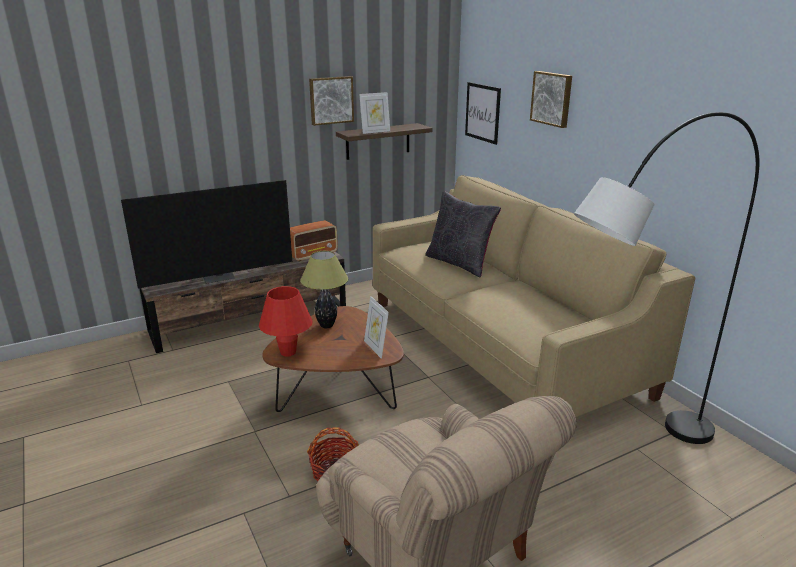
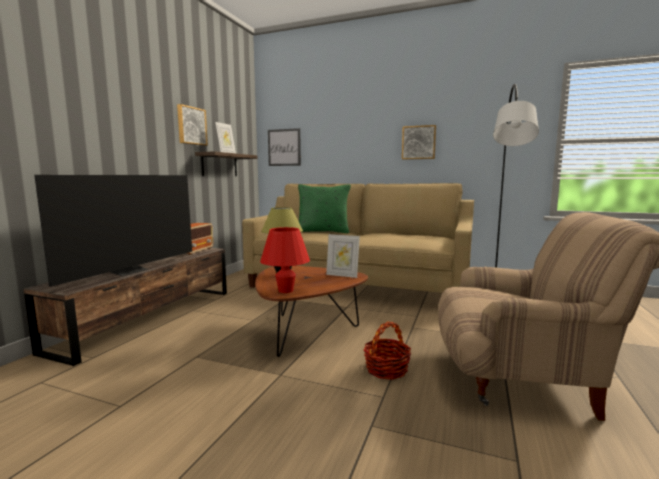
camera: 40 degrees left, 15 degrees down
(459, 263) = (323, 231): black pillow -> green pillow
(552, 98) = (347, 126): picture -> picture (418, 142)

